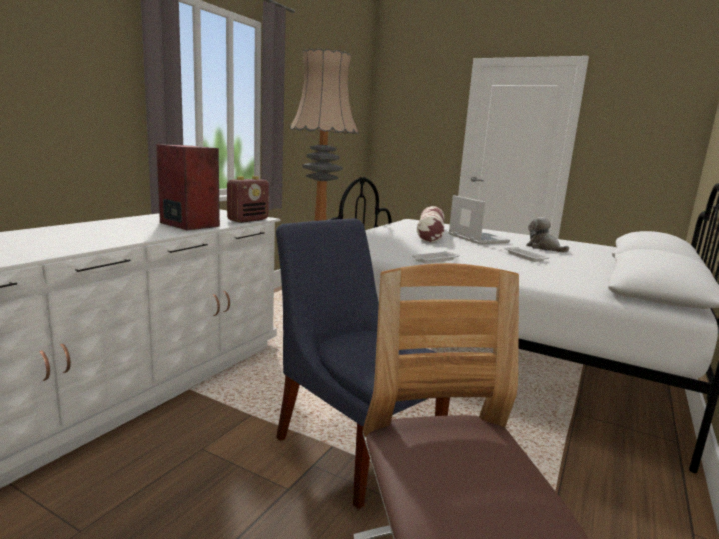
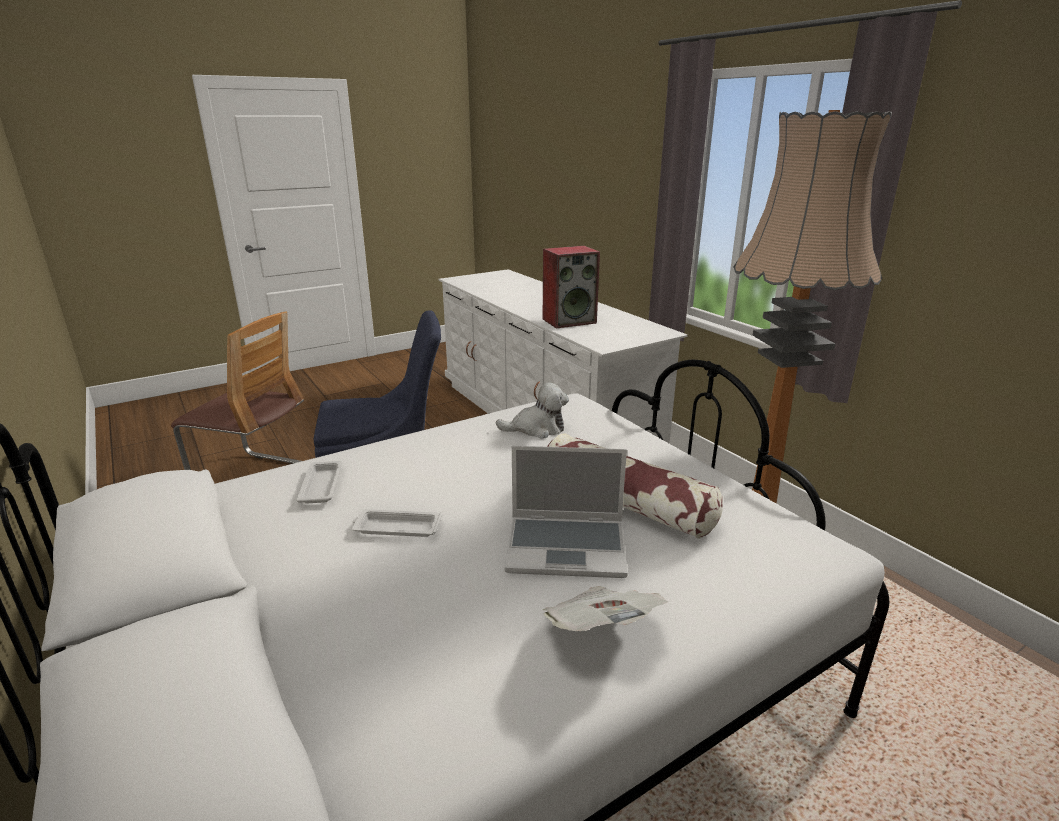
camera: 120 degrees right, 10 degrees up
(248, 220) = (589, 340): radio -> none
(434, 260) = (449, 439): white tray -> white tray (321, 485)
(505, 235) = (600, 631): none -> newspaper
(544, 248) = (433, 605): plush toy -> plush toy (537, 428)

